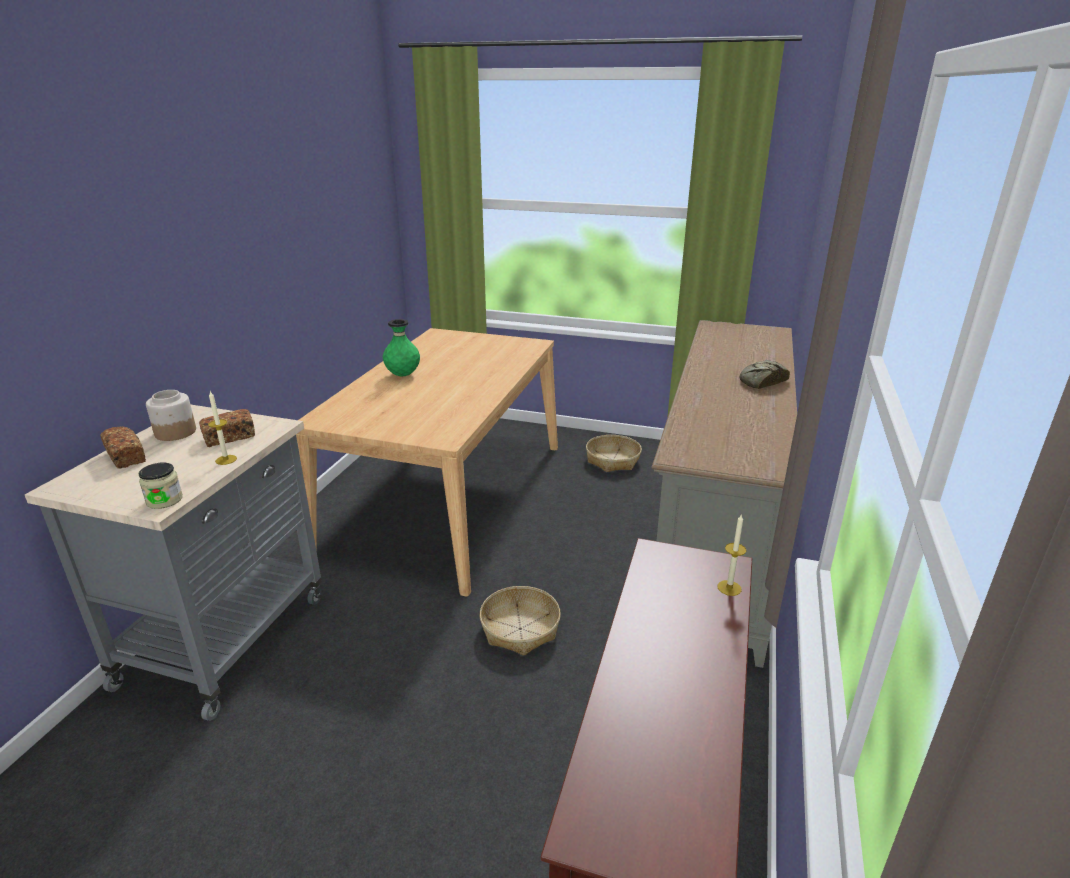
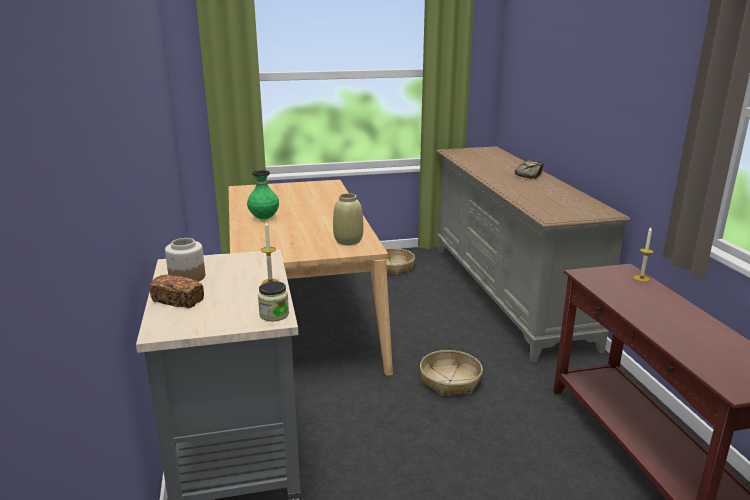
camera: 30 degrees left, 5 degrees down
(229, 437) = (243, 270): bread -> none
(439, 424) = (348, 241): none -> beige vase

